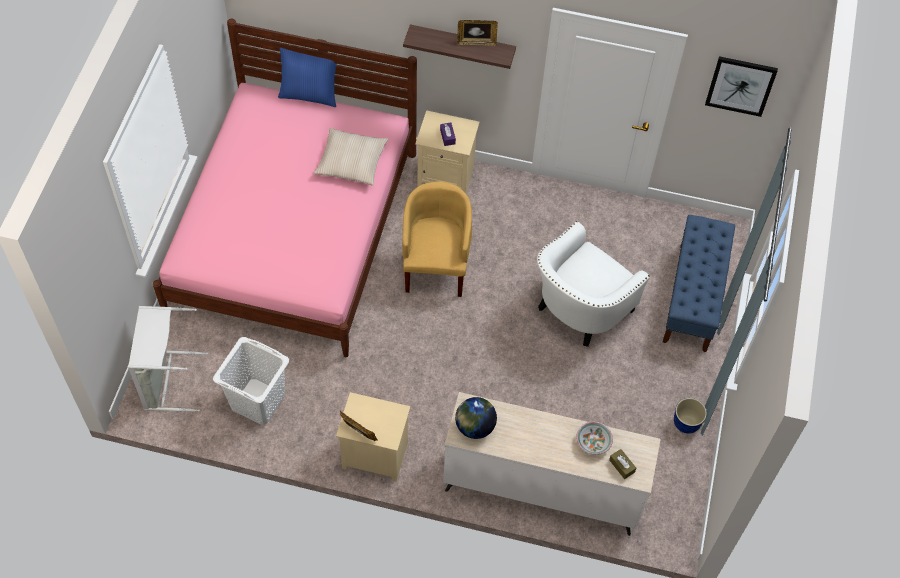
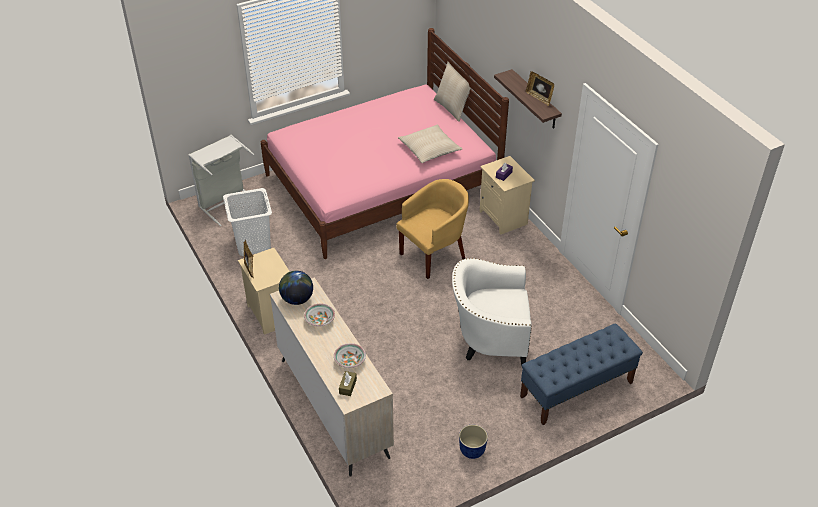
camera: 50 degrees right, 15 degrees down
(309, 94) = (452, 108): blue pillow -> beige pillow
(520, 428) = (319, 320): none -> bowl
(740, 85) = (685, 216): picture -> none

